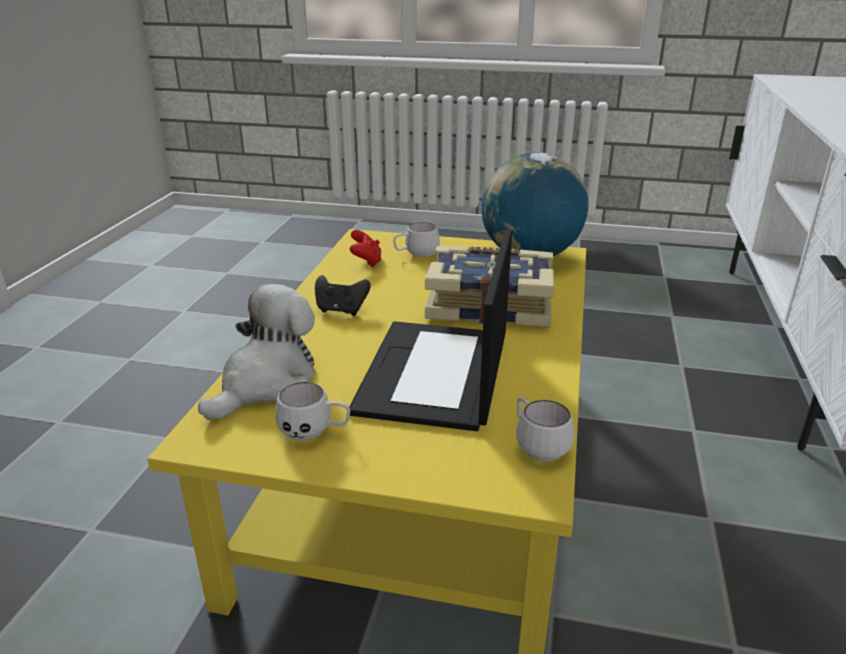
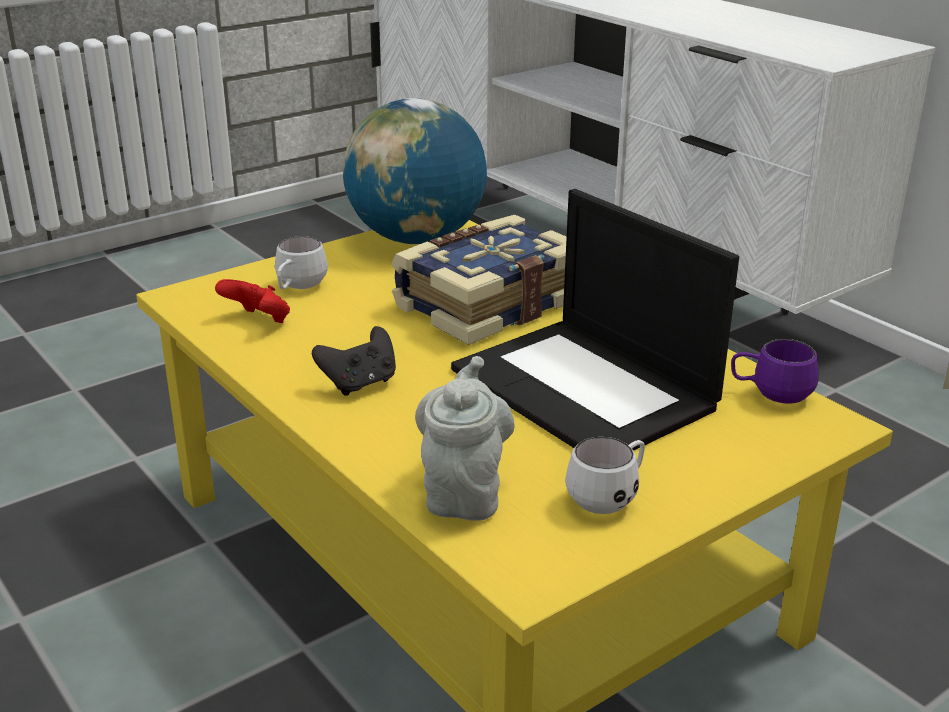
camera: 50 degrees left, 0 degrees up
(267, 383) = (464, 491): plush toy -> grey teapot
(537, 445) = (770, 395): white mug -> purple mug

